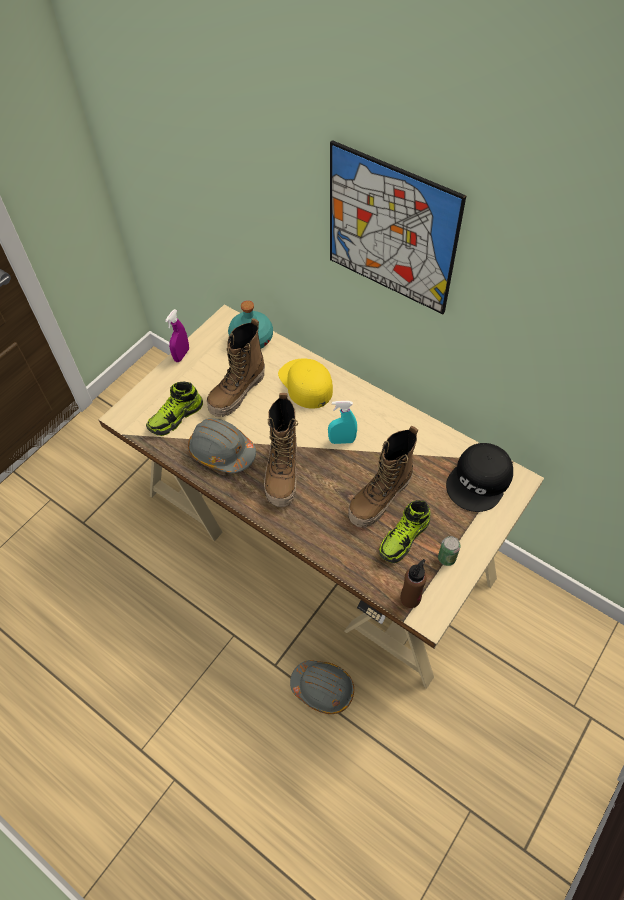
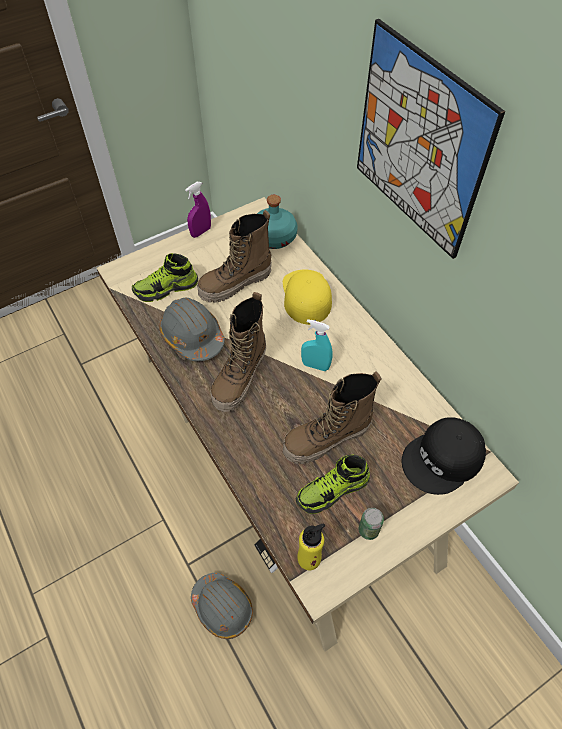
camera: 20 degrees right, 0 degrees up
(410, 598) = (309, 558): brown bottle -> yellow bottle

